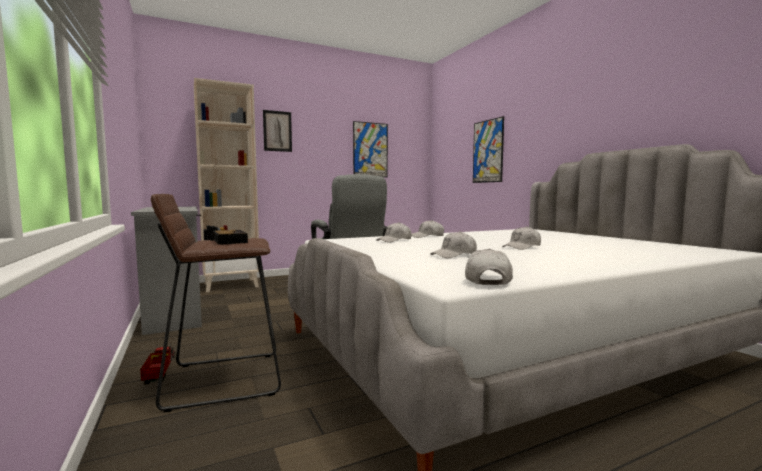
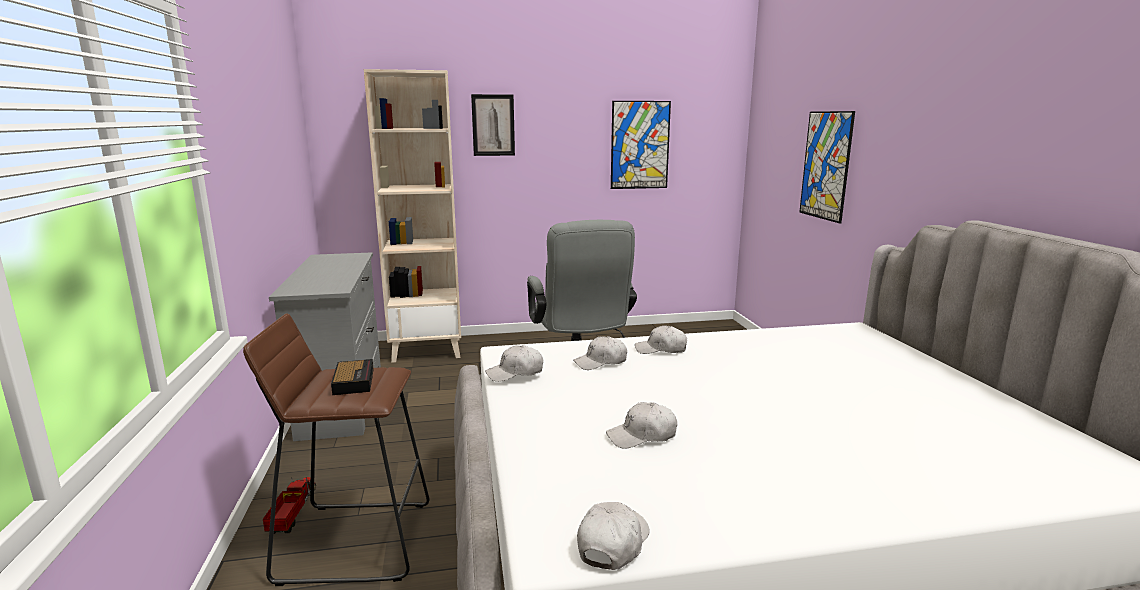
camera: 15 degrees right, 10 degrees up
(522, 247) = (773, 414): white cap -> white cap (515, 373)

